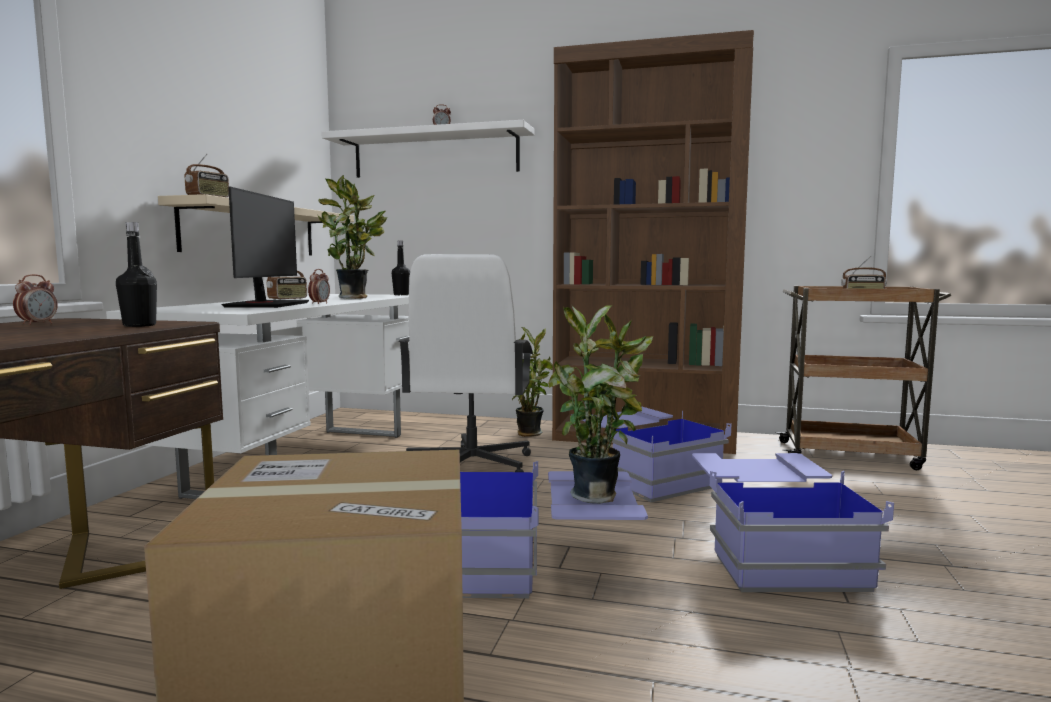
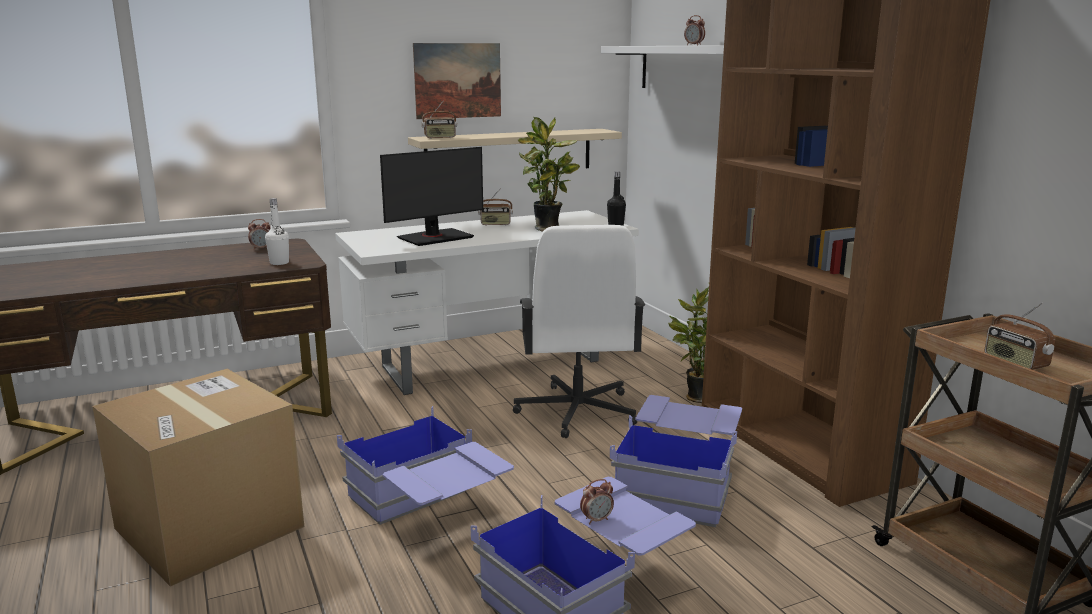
camera: 50 degrees right, 10 degrees up
(139, 325) = (279, 263): black bottle -> white bottle
(204, 137) = (458, 80): none -> picture
(319, 303) = (471, 241): alarm clock -> alarm clock (596, 520)
(470, 466) = (576, 412): white office chair -> white office chair turned 60 degrees counterclockwise
(599, 496) = (454, 475): potted plant -> none

